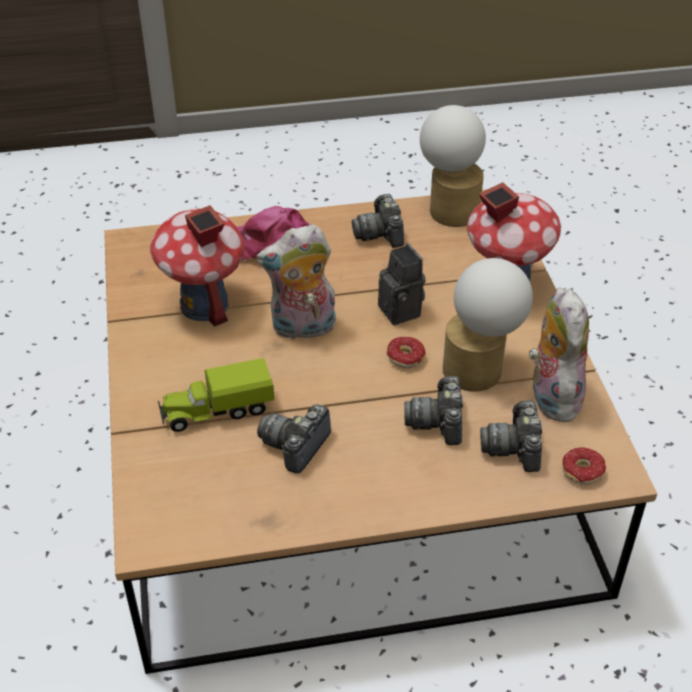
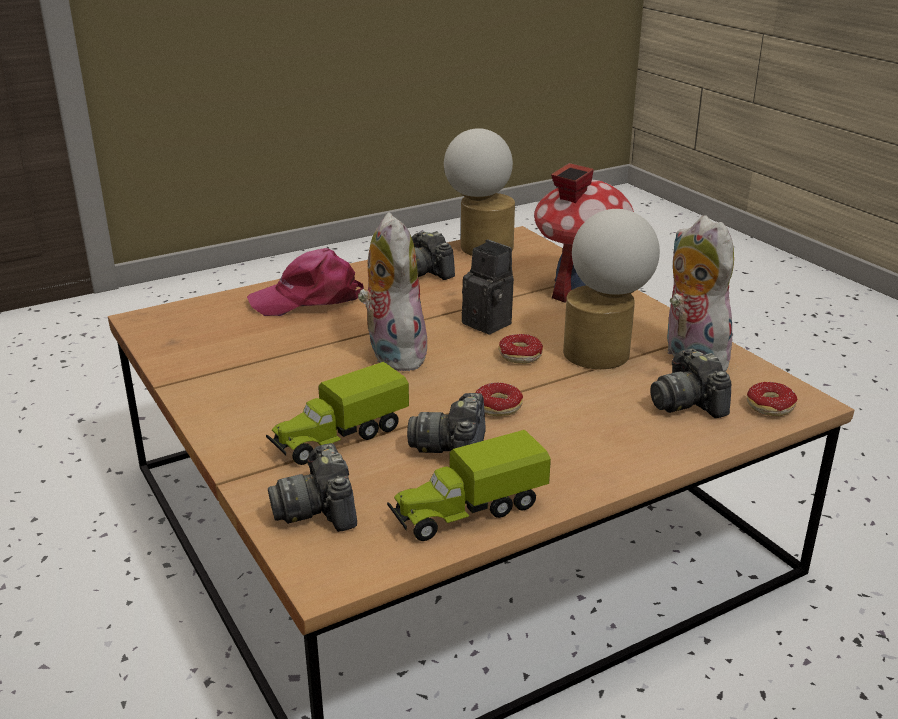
camera: 20 degrees left, 15 degrees down
(204, 305) = (266, 354): toy house -> none
(273, 511) = (467, 511): none -> toy truck
(302, 329) = (392, 354): plush toy -> plush toy turned 105 degrees clockwise
(350, 416) = (496, 412): none -> donut
(438, 422) = (594, 398): camera -> camera (319, 509)

